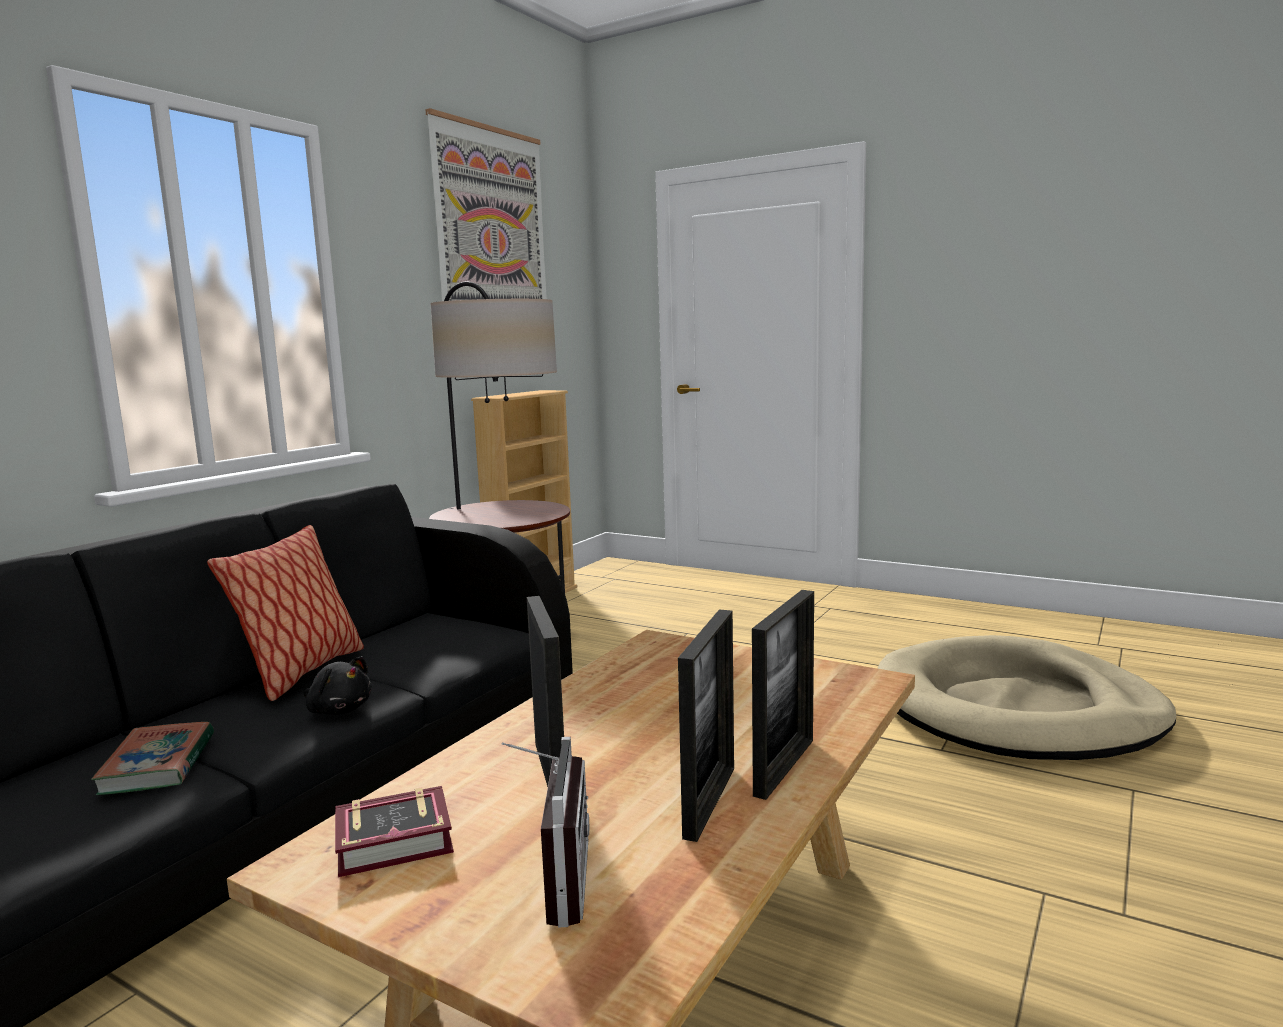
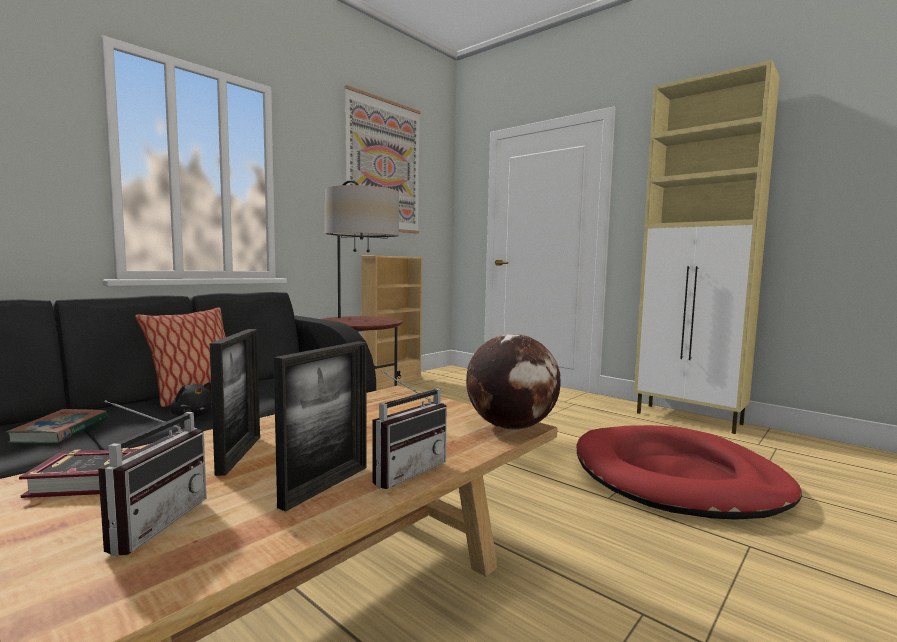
camera: 10 degrees right, 5 degrees down
(784, 767) = (404, 471): picture frame -> radio
(859, 682) = (511, 427): none -> globe
(997, 615) = (690, 419): none -> beige cabinet
(1016, 709) = (678, 478): beige dog bed -> red dog bed

